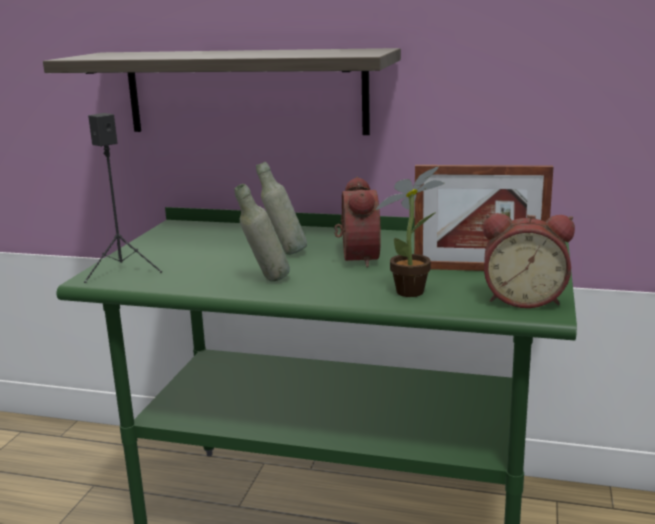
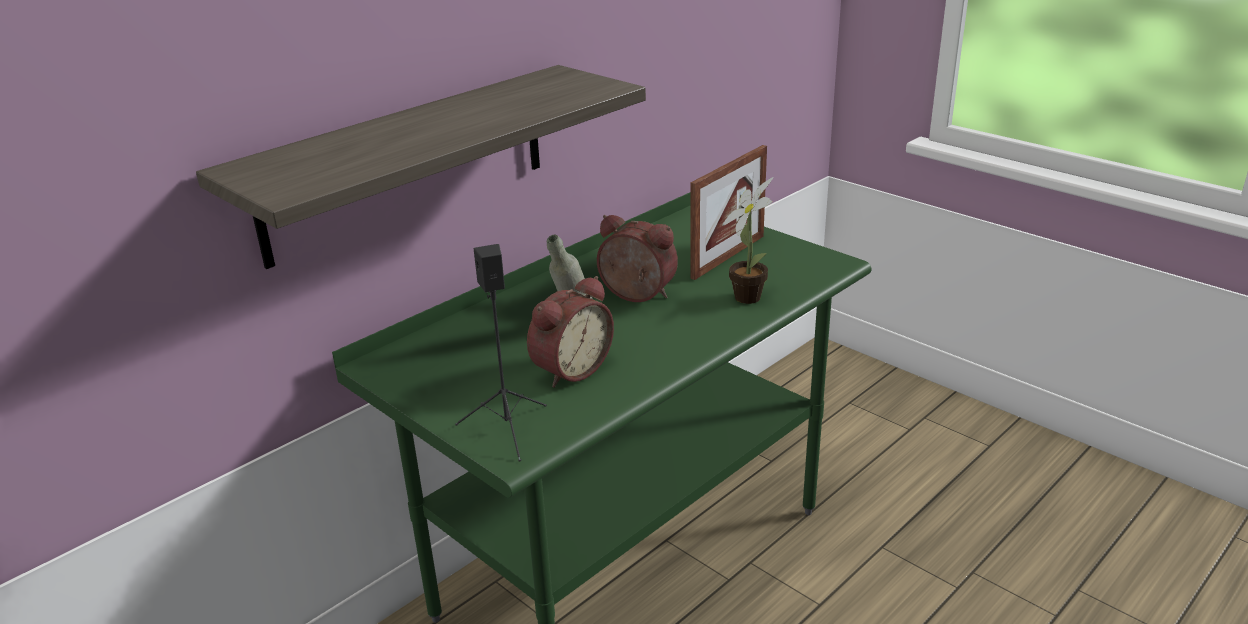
camera: 60 degrees left, 10 degrees up
(265, 281) = (647, 354): grey bottle -> none
(523, 299) = (808, 262): alarm clock -> alarm clock (569, 369)

